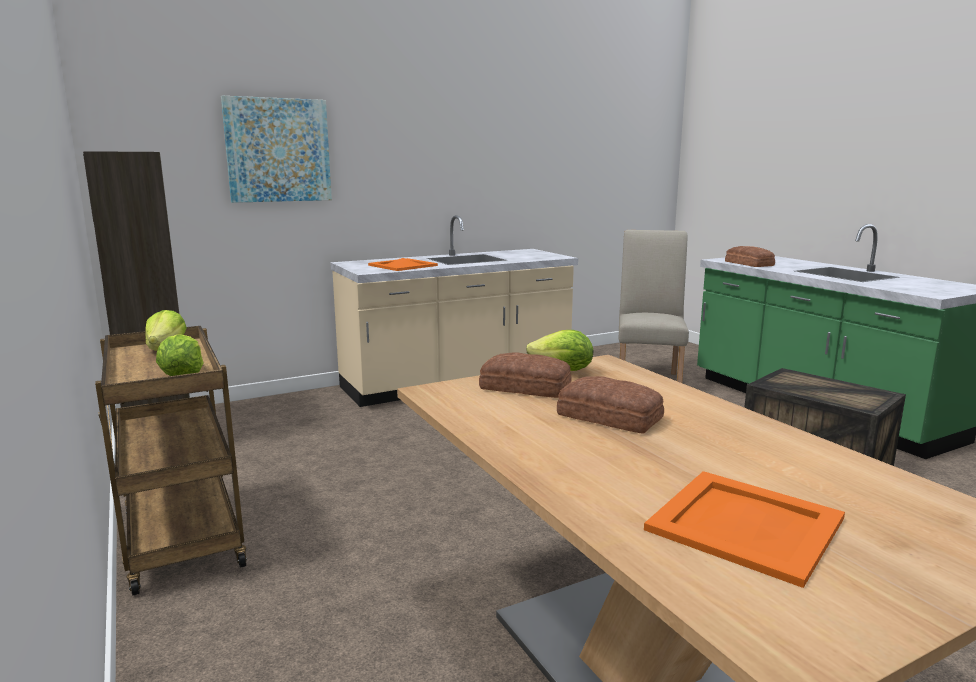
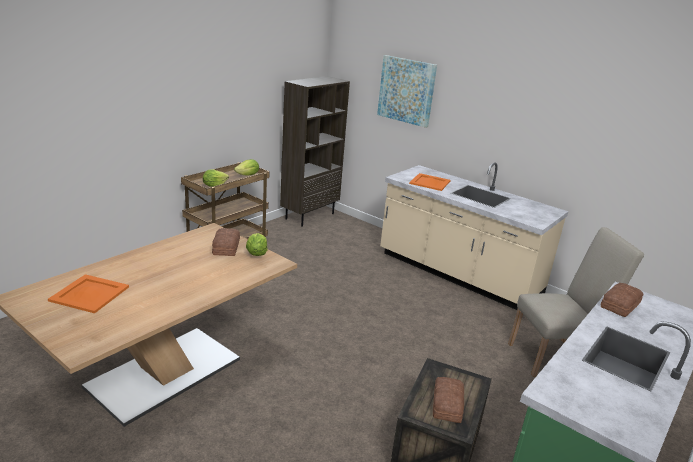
camera: 65 degrees right, 10 degrees up
(609, 417) = (191, 267): bread -> bread (446, 404)

